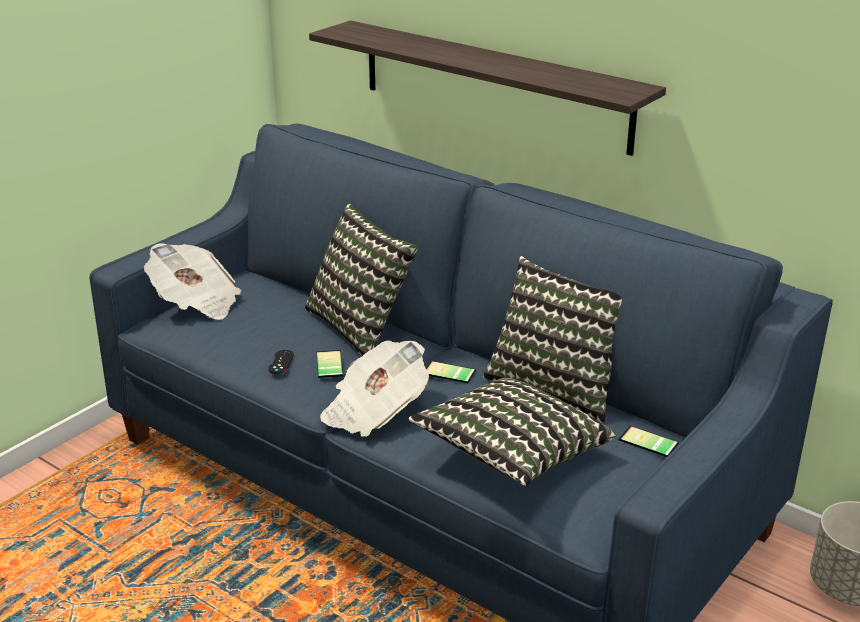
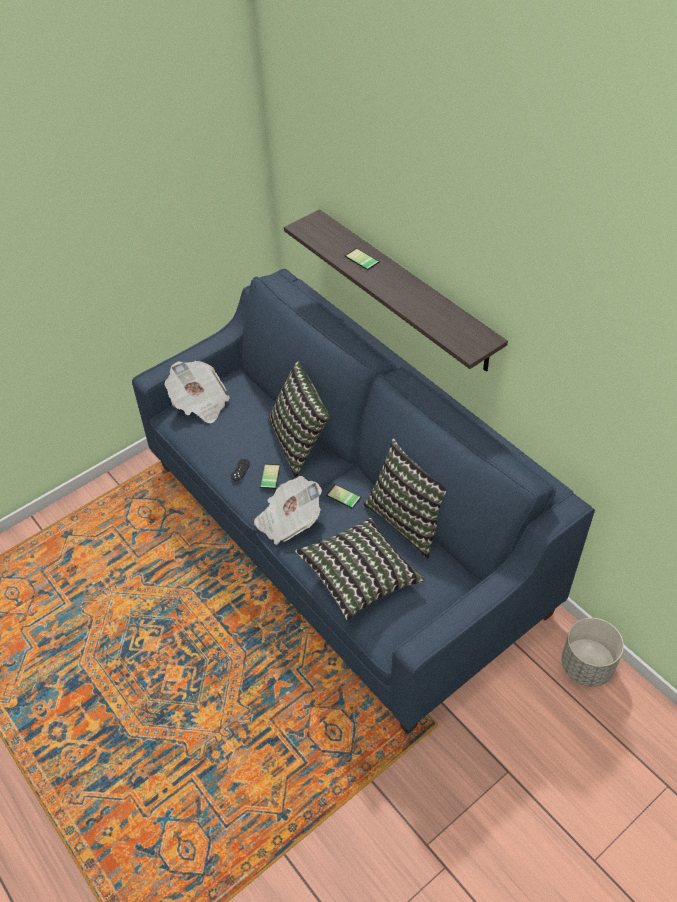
camera: 15 degrees right, 20 degrees up
(647, 443) = (448, 581): phone -> phone (360, 260)

